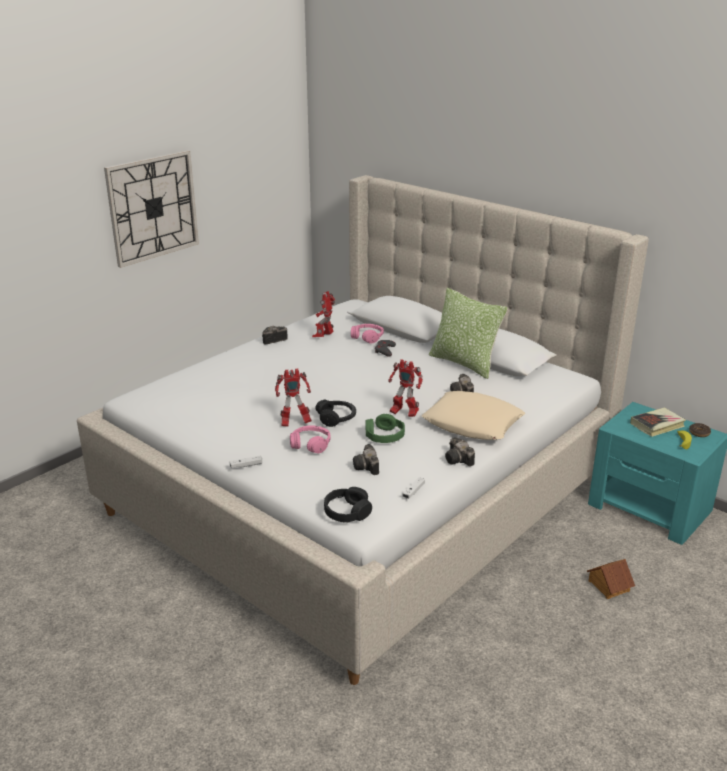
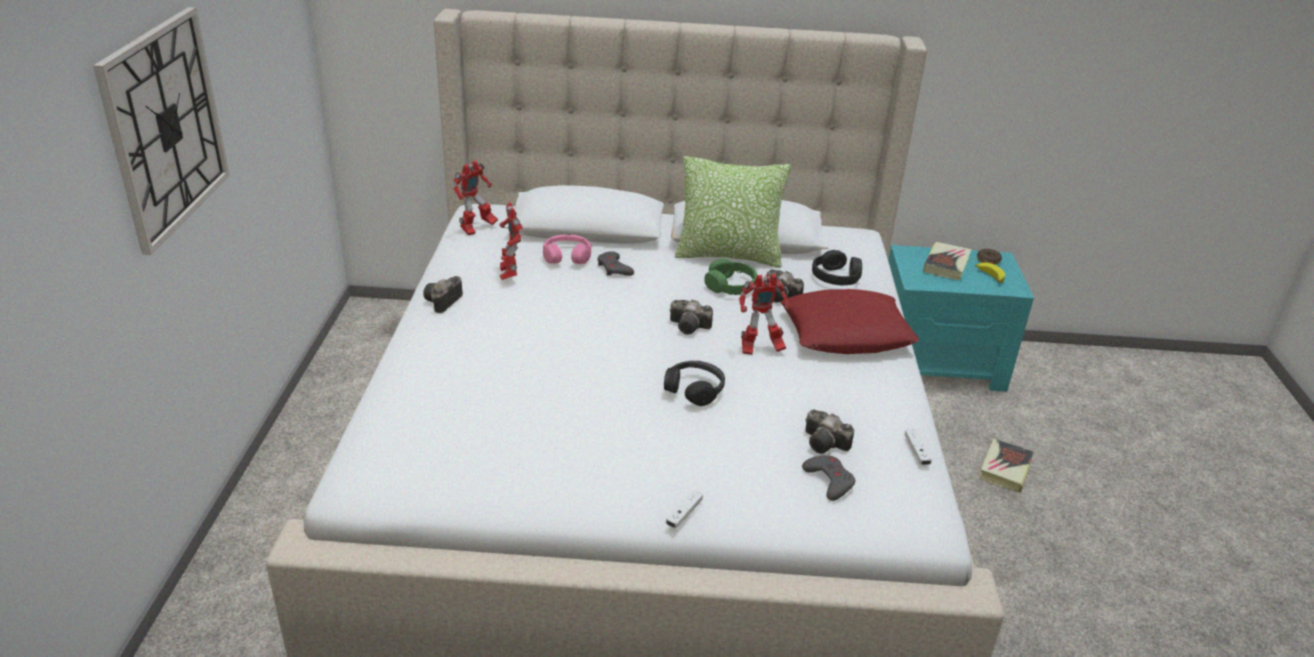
camera: 40 degrees left, 5 degrees up
(294, 423) = (653, 419): toy robot -> toy robot (476, 229)
(310, 444) = (718, 442): pink headphones -> none
(340, 483) = (829, 480): none -> grey game controller
(347, 512) = (893, 518): black headphones -> black headphones (836, 277)
(384, 436) = (782, 390): green headphones -> green headphones (730, 286)
(459, 460) = (901, 387): camera -> camera (691, 327)
(473, 423) = (846, 332): beige pillow -> red pillow
(608, 586) = (1005, 469): toy house -> book

